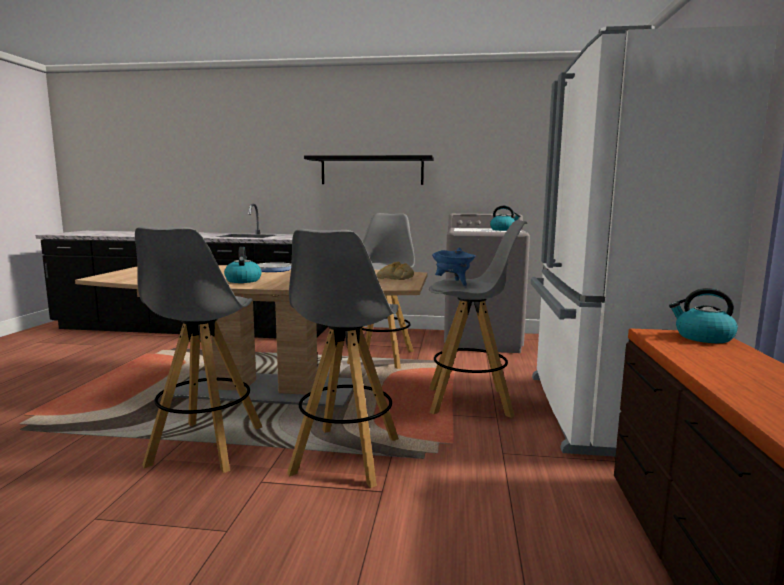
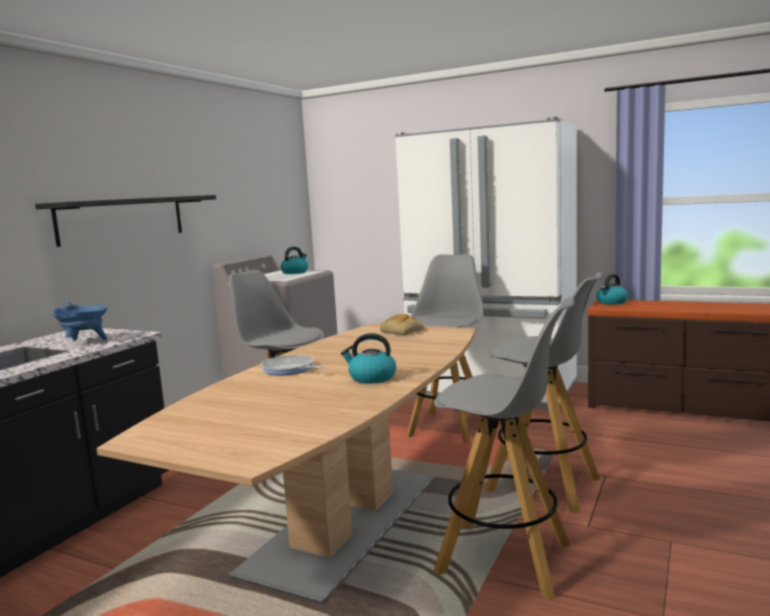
camera: 70 degrees left, 0 degrees up
(453, 283) = (444, 320): blue cooking pot -> blue cooking pot (84, 342)

